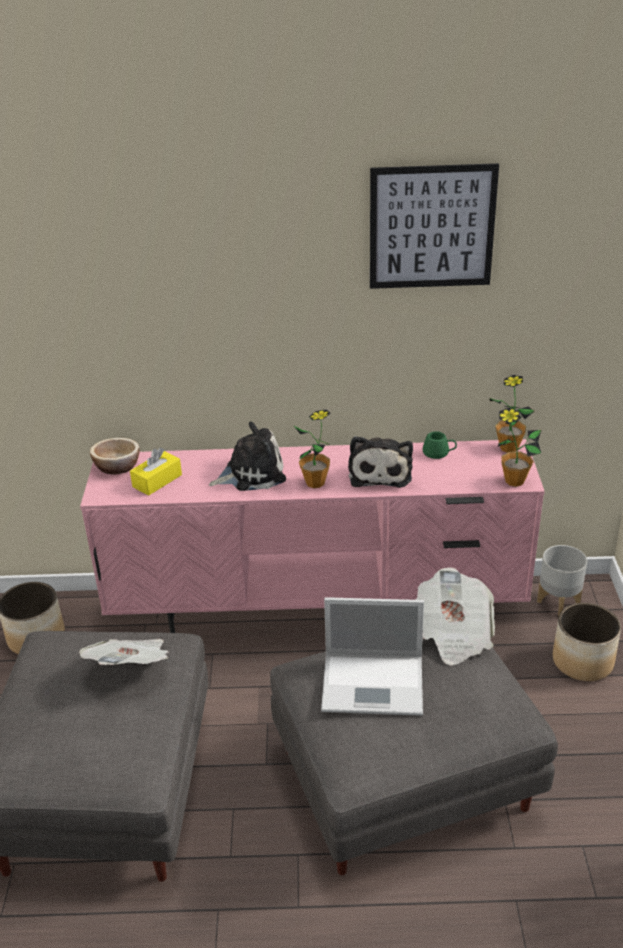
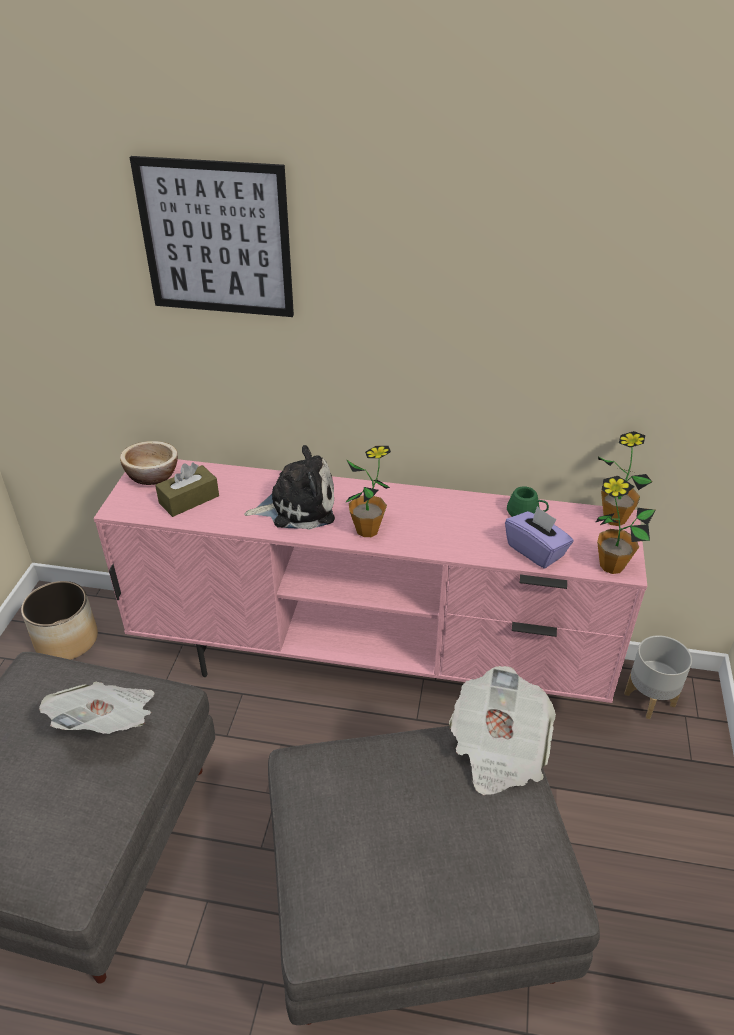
camera: 10 degrees right, 5 degrees up
(157, 481) = (189, 499): yellow tissue box -> brown tissue box
(375, 683) = (383, 803): laptop -> none
(380, 472) = (448, 528): plush toy -> none
(431, 227) = (549, 228): picture -> picture (216, 239)
(453, 479) = (536, 551): none -> purple tissue box
(583, 661) = (665, 784): planter -> none

